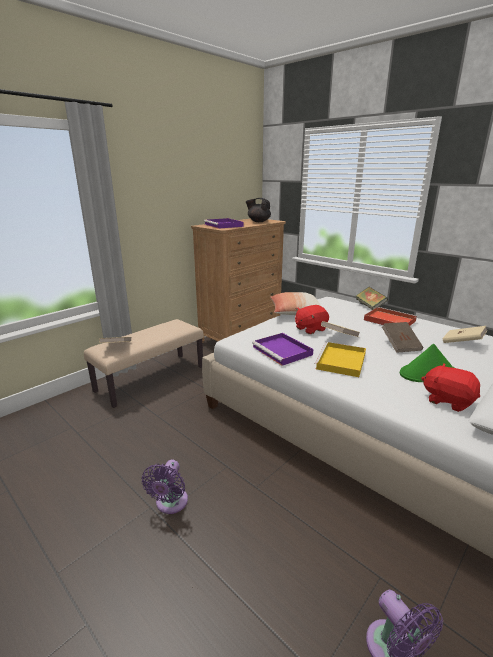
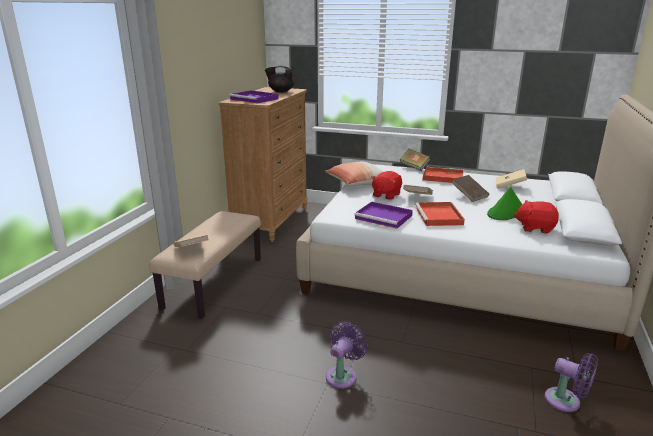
camera: 25 degrees left, 0 degrees up
(170, 504) = (343, 375): purple fan -> purple fan turned 135 degrees counterclockwise
(341, 362) = (439, 216): yellow tray -> red tray

